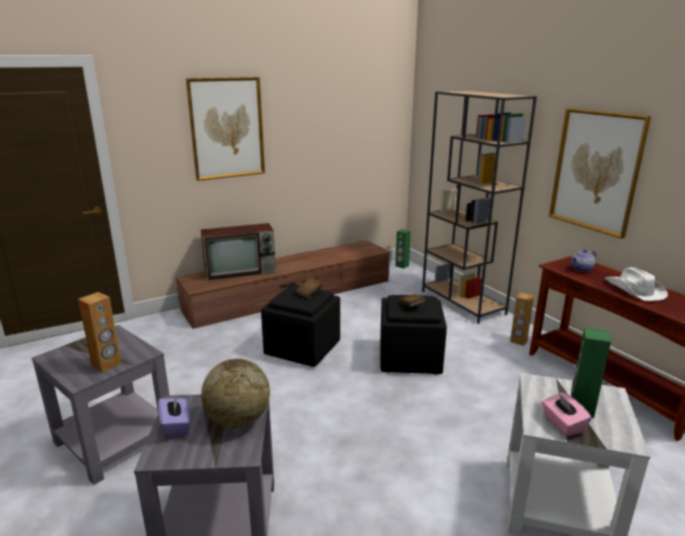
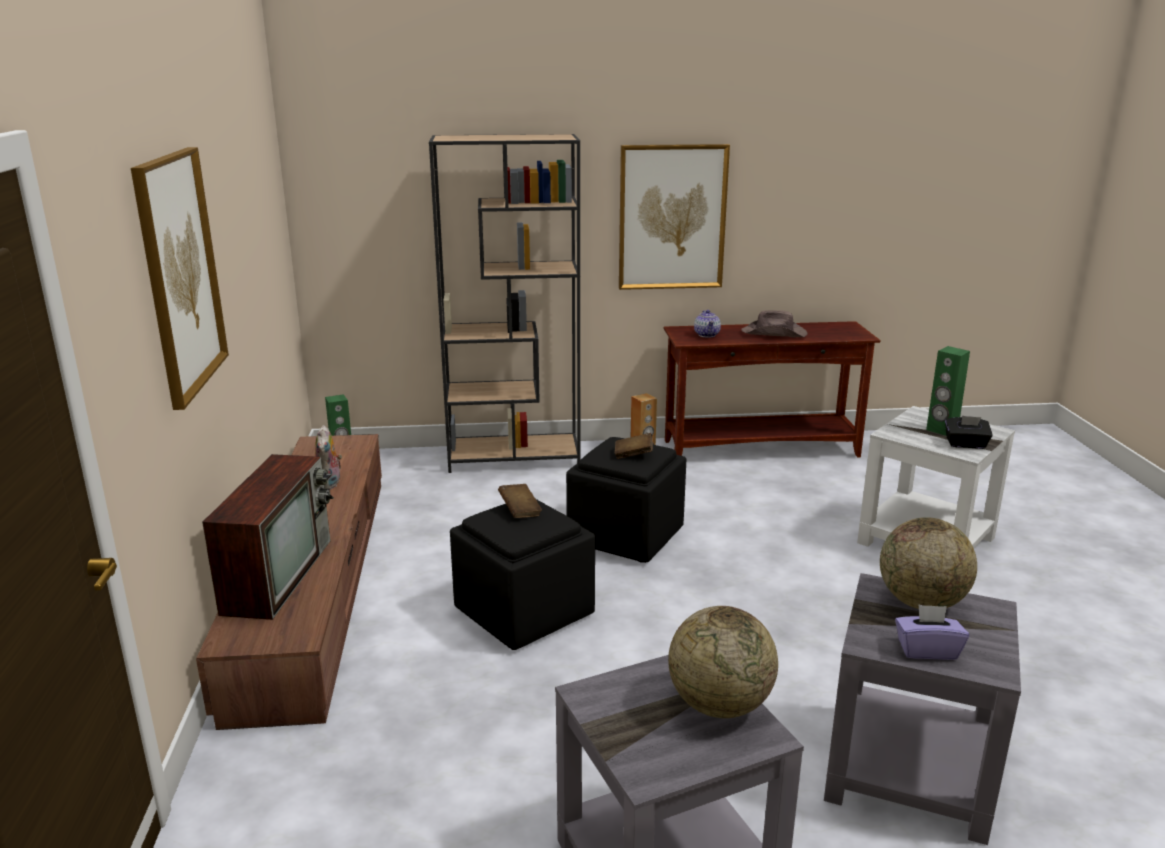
camera: 65 degrees left, 0 degrees up
(107, 365) = (719, 705): brown speaker -> globe
(326, 258) = (330, 484): none -> plush toy
(562, 424) = (966, 444): pink tissue box -> black tissue box
(634, 290) = (774, 333): white hat -> brown hat

